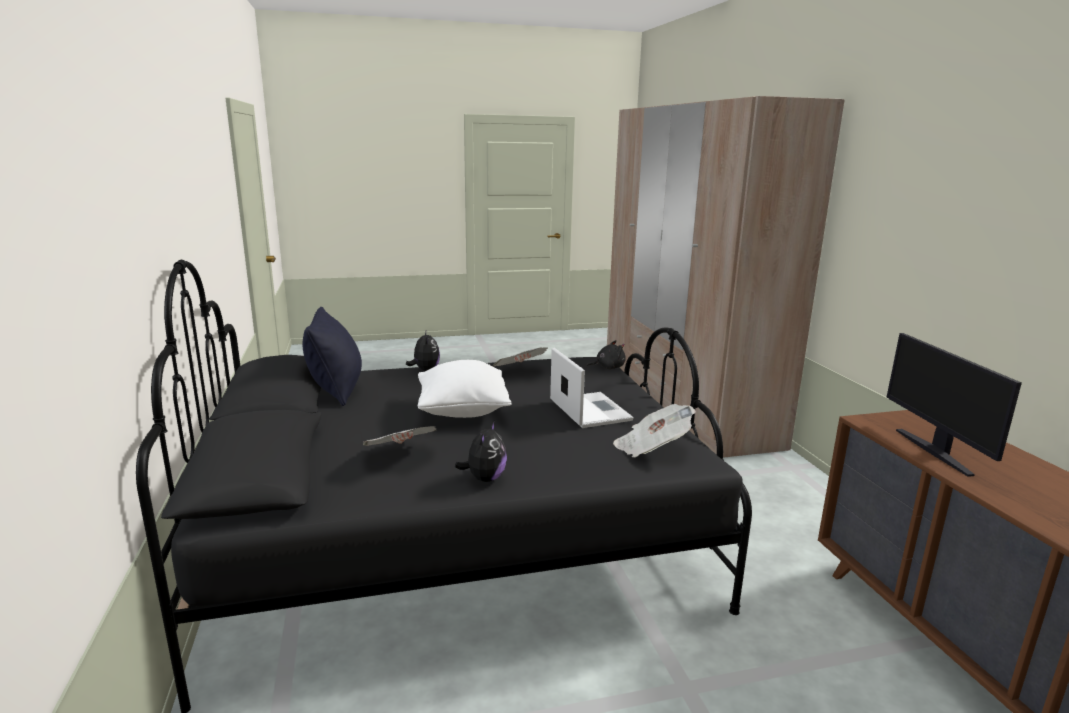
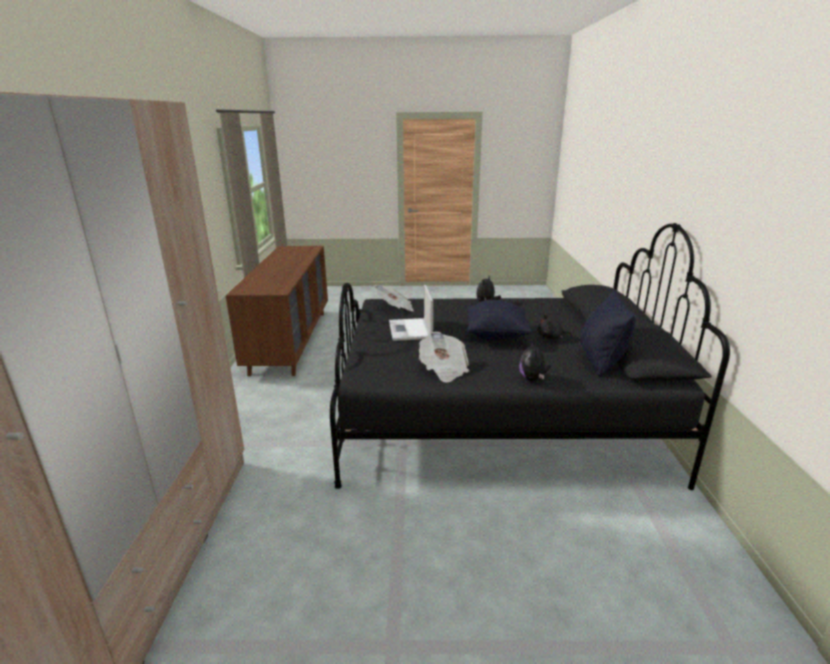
camera: 165 degrees left, 5 degrees up
(400, 455) = (530, 314): newspaper -> none
(462, 412) = (496, 335): white pillow -> black pillow
(608, 367) = (358, 367): black plush toy -> black plush toy (551, 337)
(935, 451) = (282, 280): monitor -> none

